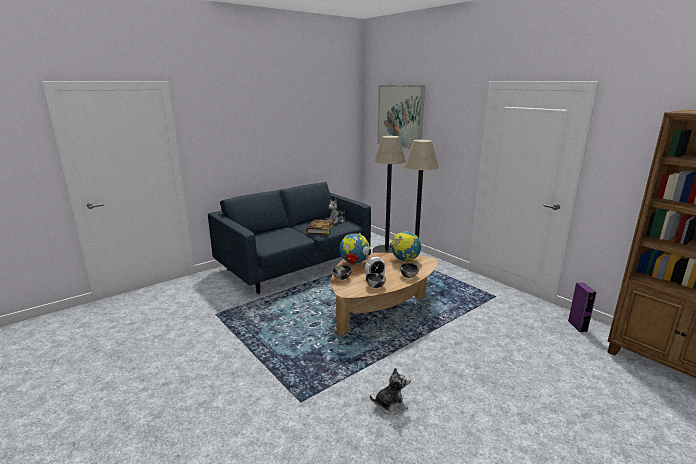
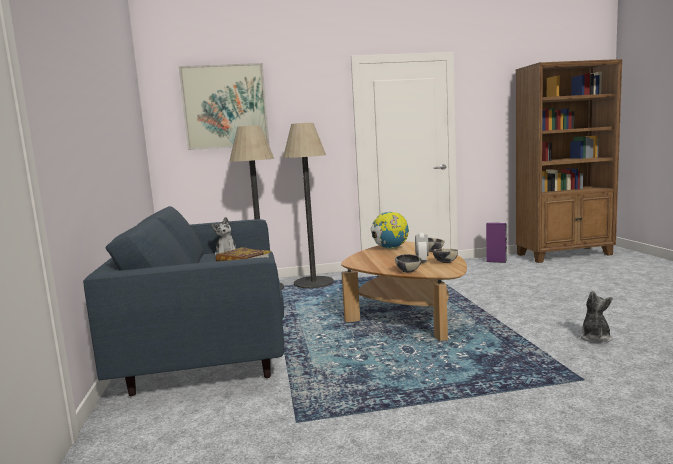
camera: 60 degrees left, 10 degrees down
(354, 263) = (370, 264): globe -> none

